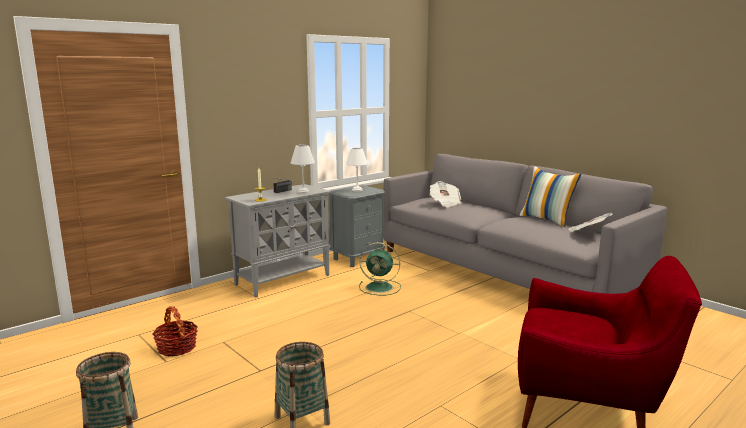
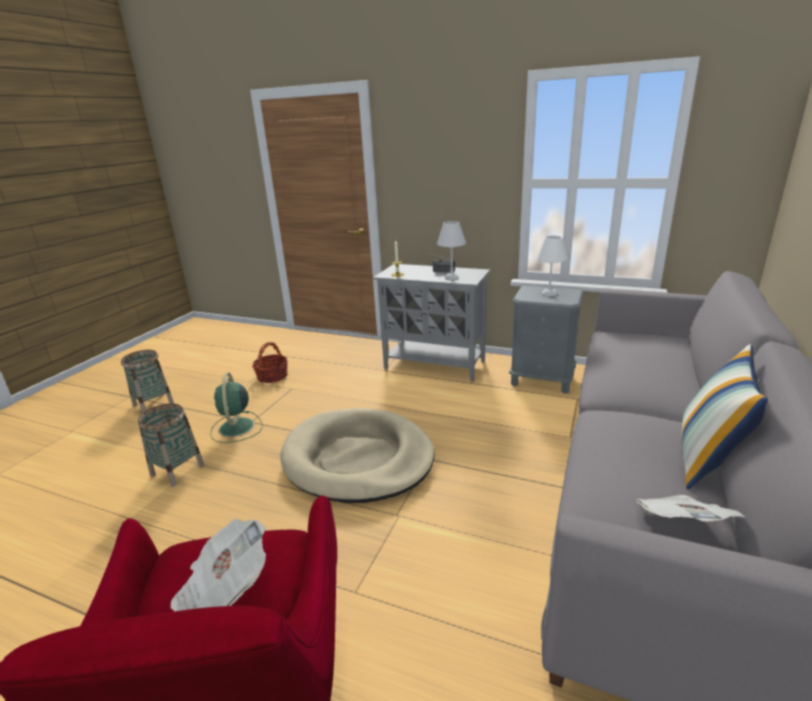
camera: 65 degrees right, 10 degrees up
(380, 287) = (474, 420): green fan -> green fan (236, 428)
(382, 333) = (358, 459): none -> beige dog bed
(445, 203) = (638, 353): newspaper -> newspaper (224, 589)

